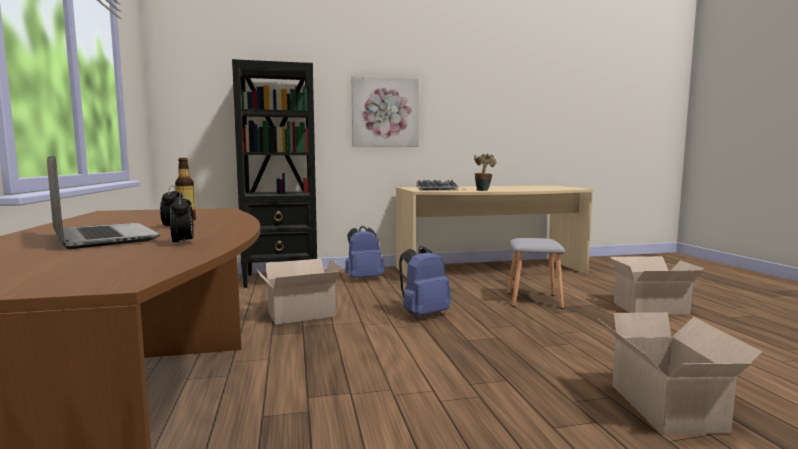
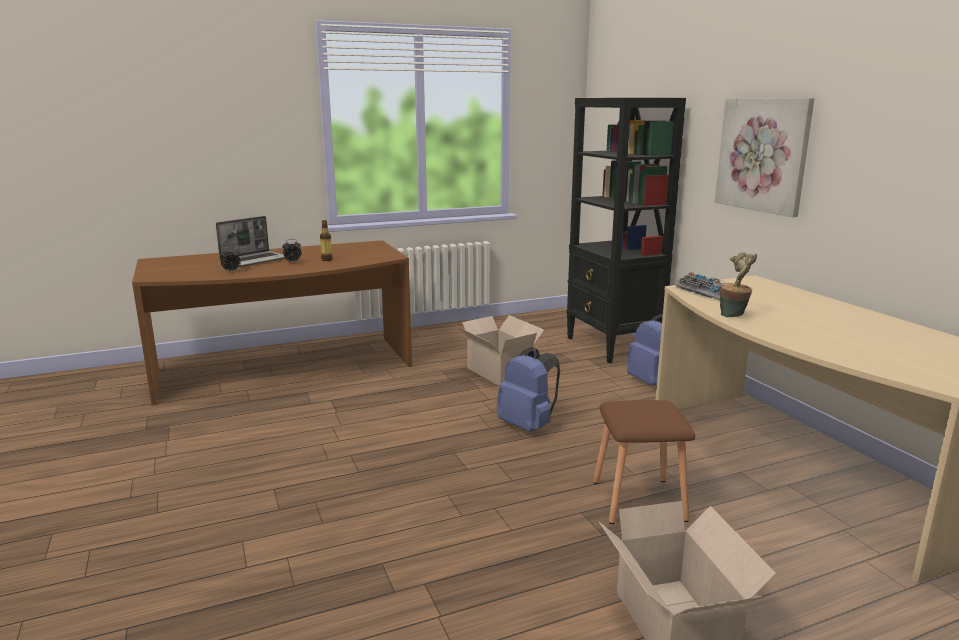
camera: 80 degrees right, 10 degrees up
(533, 300) = (637, 500): grey stool -> brown stool
(667, 409) = (295, 552): cardboard box -> none

